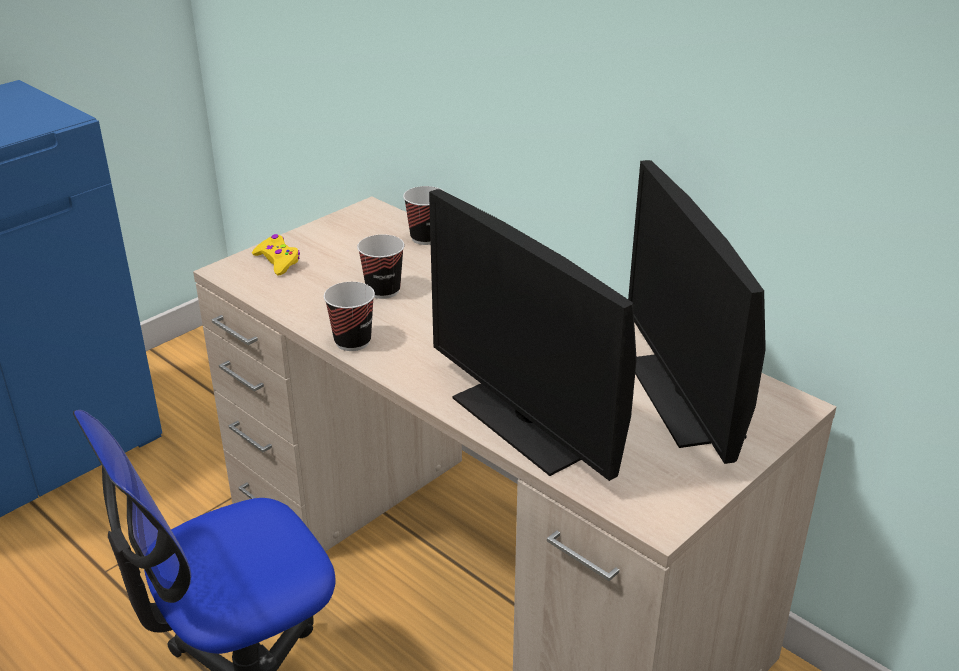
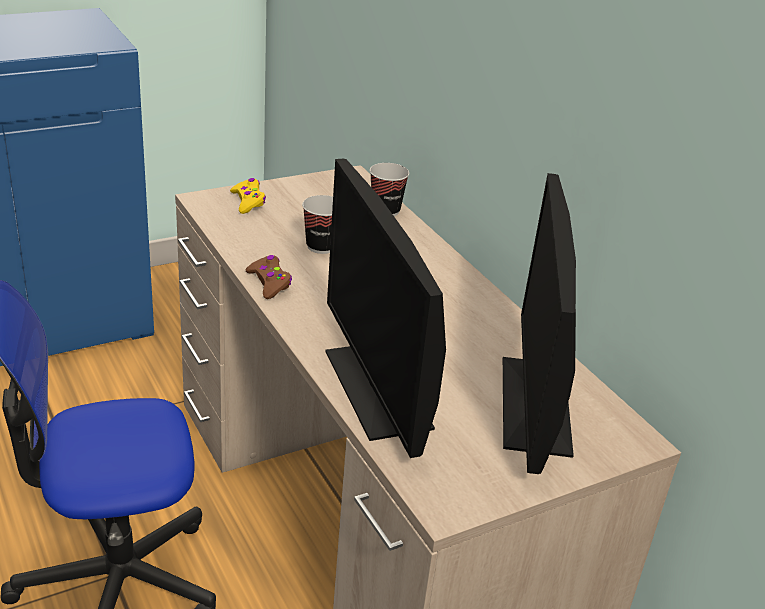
camera: 15 degrees right, 0 degrees up
(352, 341) = (269, 283): cup -> brown game controller

